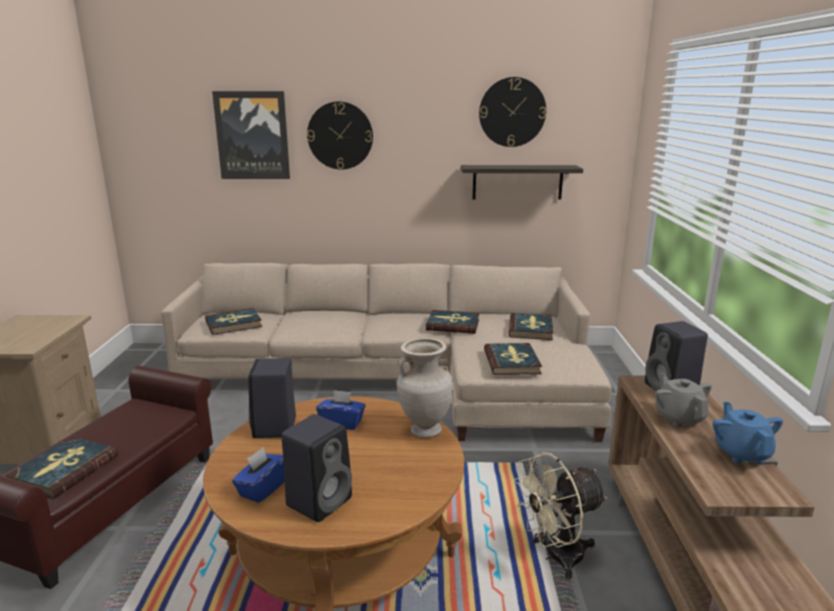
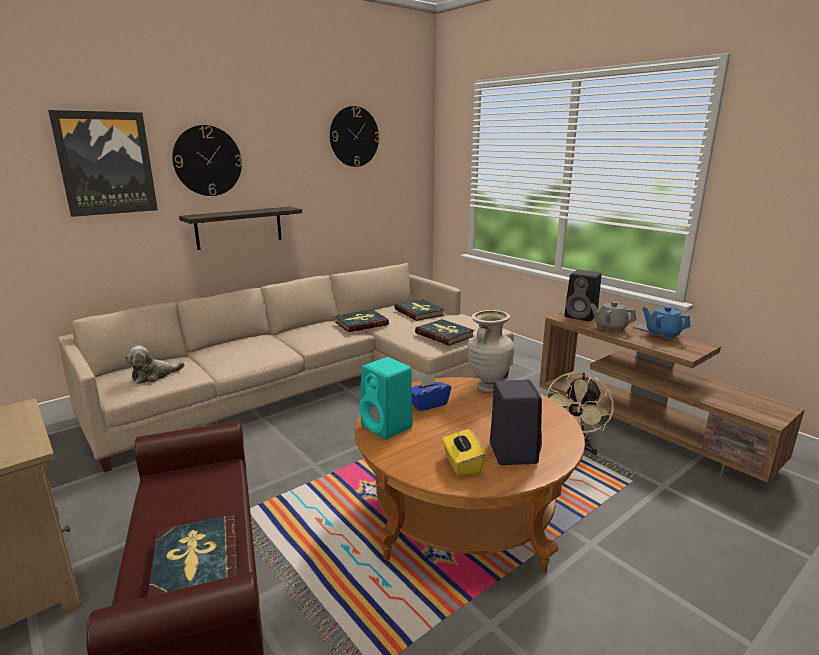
camera: 40 degrees left, 0 degrees up
(233, 324) = (154, 376): book -> plush toy
(263, 488) = (462, 464): blue tissue box -> yellow tissue box
(275, 428) = (388, 427): black speaker -> turquoise speaker
(517, 182) = (362, 197): shelf -> shelf (239, 227)

